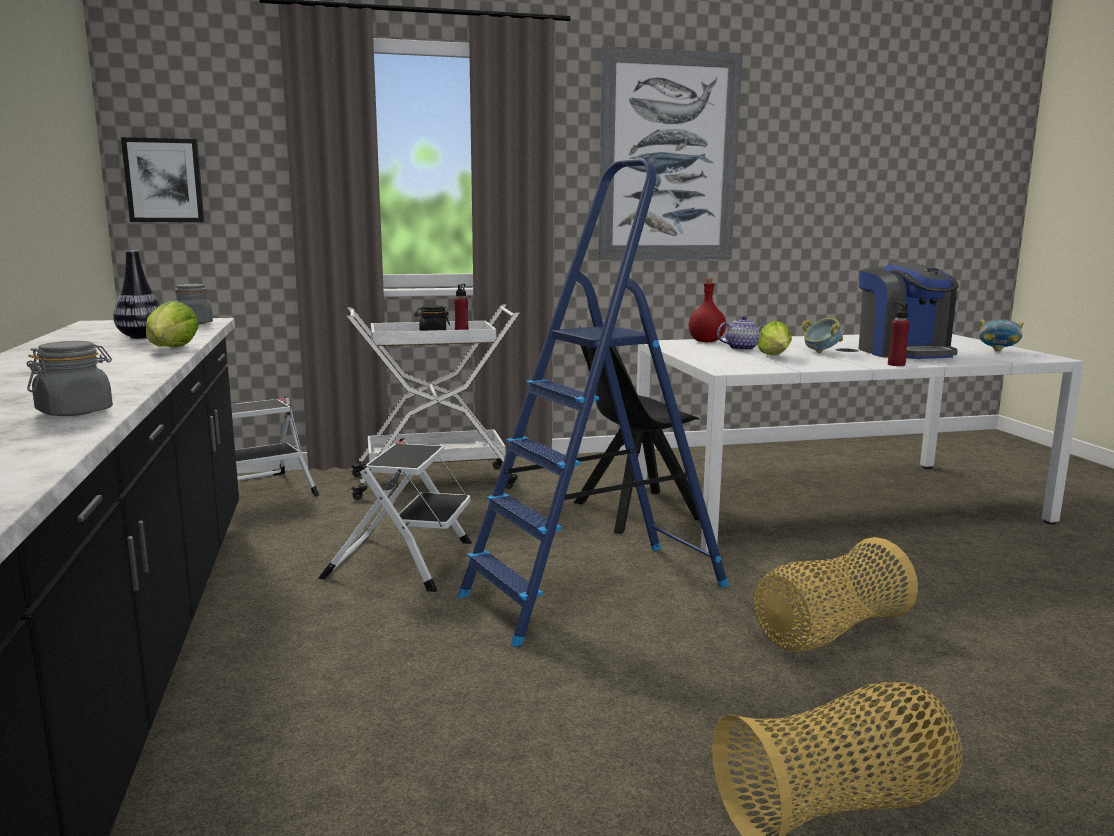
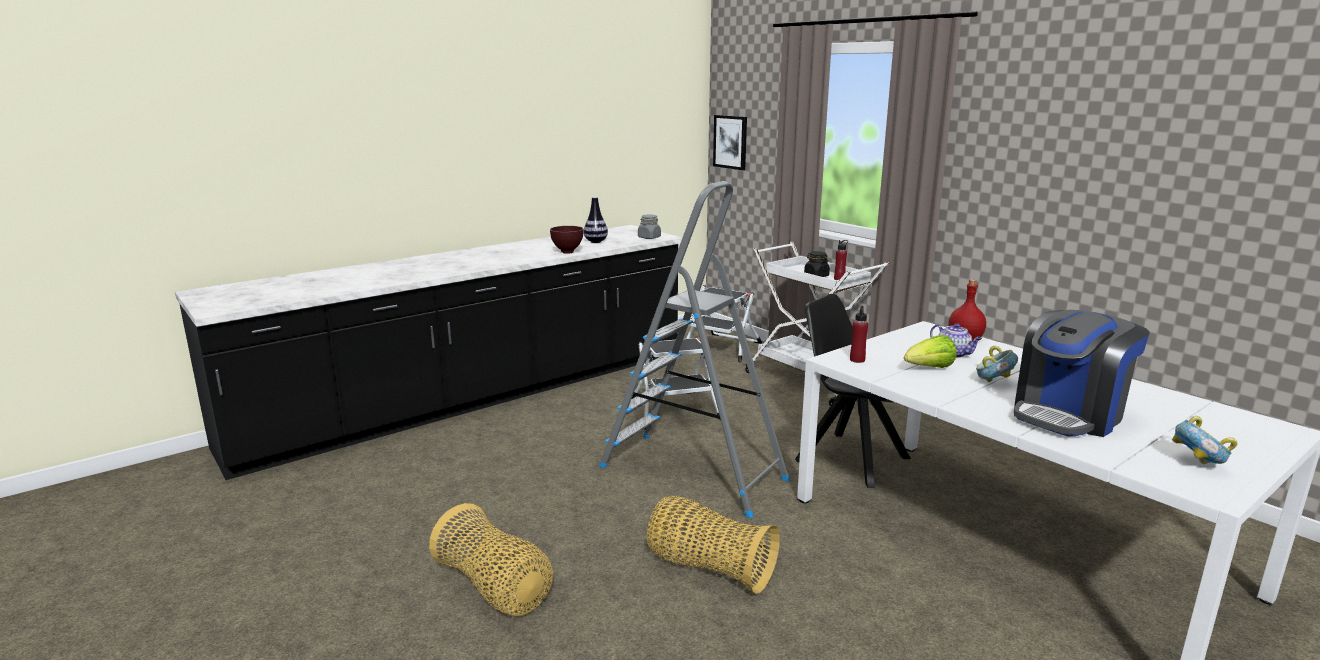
camera: 65 degrees right, 5 degrees up
(75, 412) = (431, 273): grey jar -> none
(171, 349) = (568, 252): lettuce -> brown bowl
(594, 591) = (691, 473): blue step ladder -> grey step ladder
(668, 157) = (1078, 145): picture -> none
(896, 364) = (980, 415): red bottle -> red bottle (857, 360)

